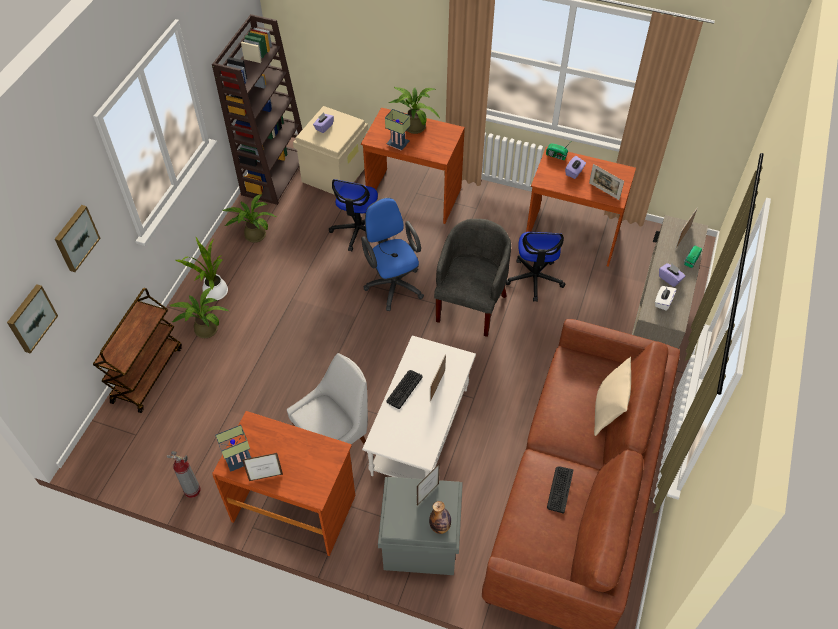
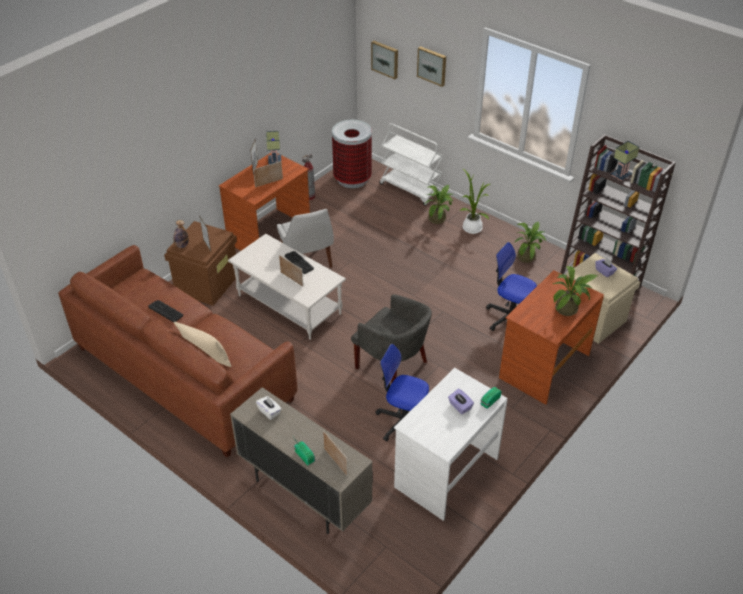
camera: 110 degrees right, 10 degrees down
(136, 450) = (352, 179): none -> trash can
(147, 374) = (411, 189): brown cart -> white cart
(393, 284) = (439, 325): blue office chair -> none
(399, 143) = (545, 293): table lamp -> table lamp (621, 176)
(420, 543) = (207, 283): grey storage box -> brown storage box
(571, 237) = (445, 472): brown desk -> white desk
(604, 191) = (423, 420): picture frame -> picture frame (269, 183)
(670, 279) = (291, 428): purple tissue box -> none

